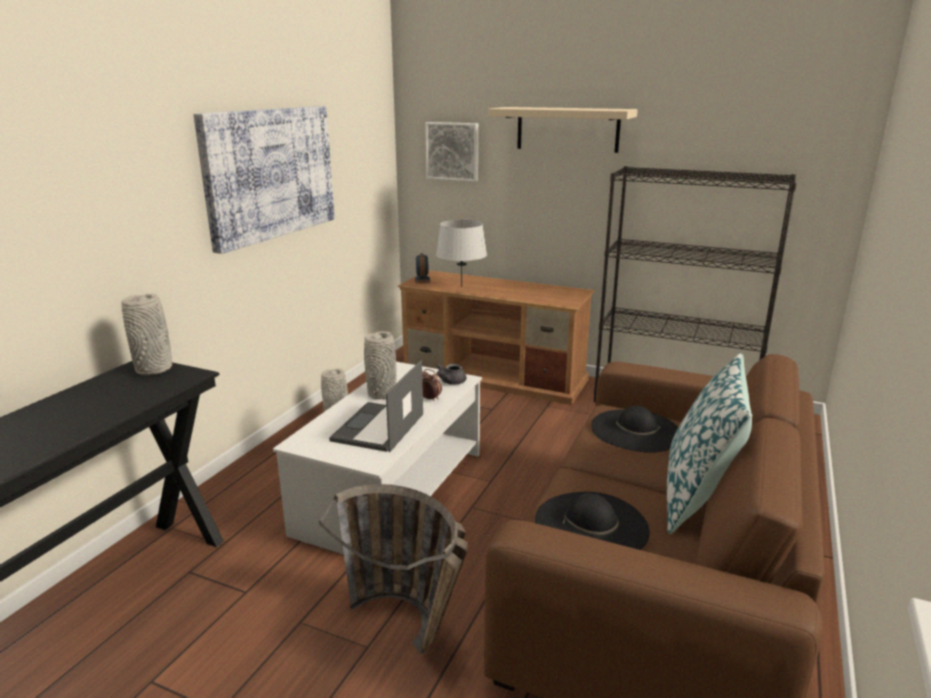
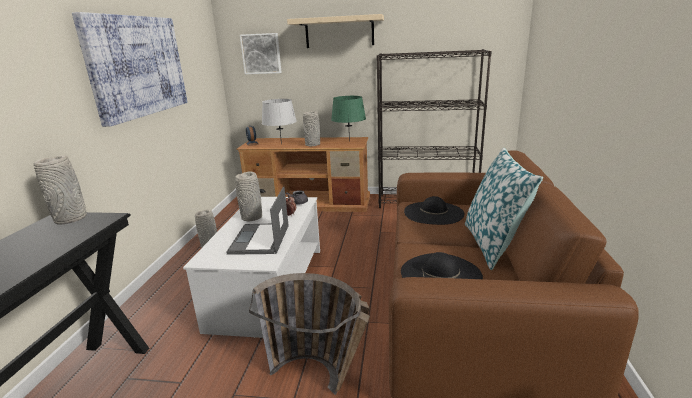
camera: 15 degrees left, 0 degrees up
(505, 293) = (312, 144): none -> grey vase
(561, 294) = (349, 141): none -> green table lamp

